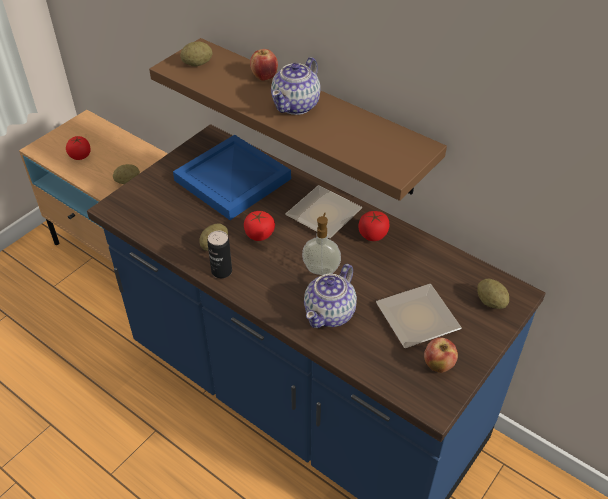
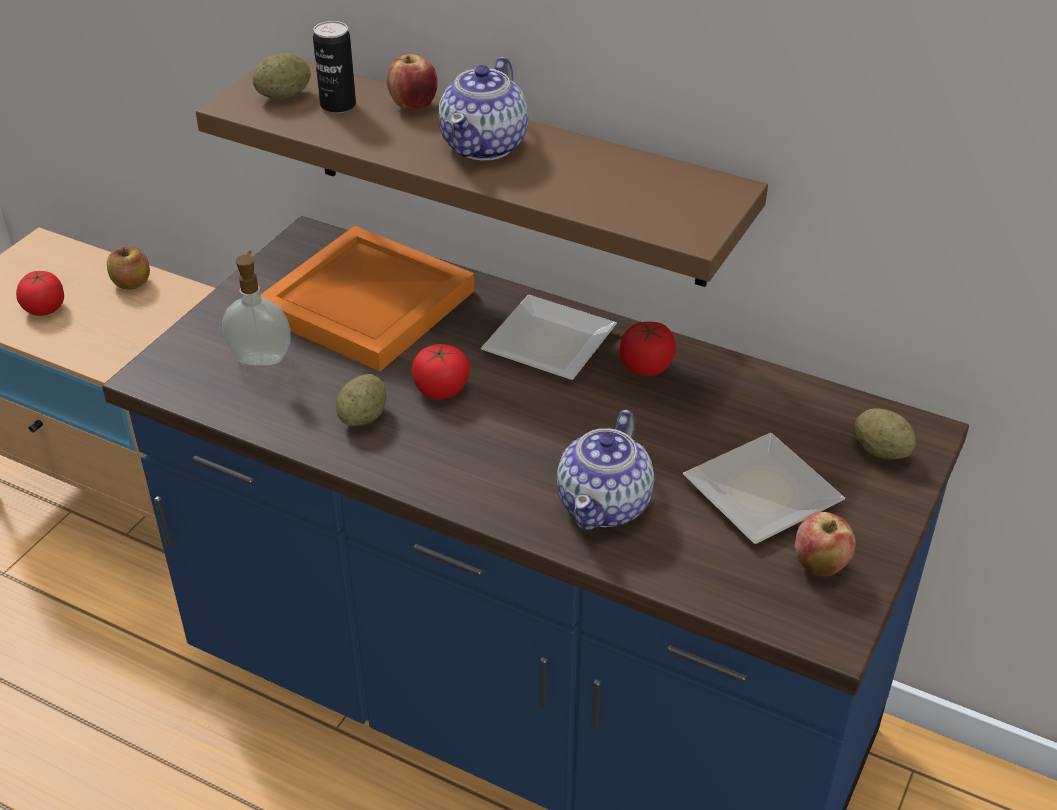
camera: 10 degrees left, 5 degrees down
(127, 146) = (132, 283): none -> apple
(127, 181) = (147, 343): potato -> none
(221, 271) = (387, 459): can -> can (338, 105)
(232, 178) = (367, 301): blue tray -> orange tray
(321, 269) = (569, 434): soap dispenser -> soap dispenser (261, 358)

